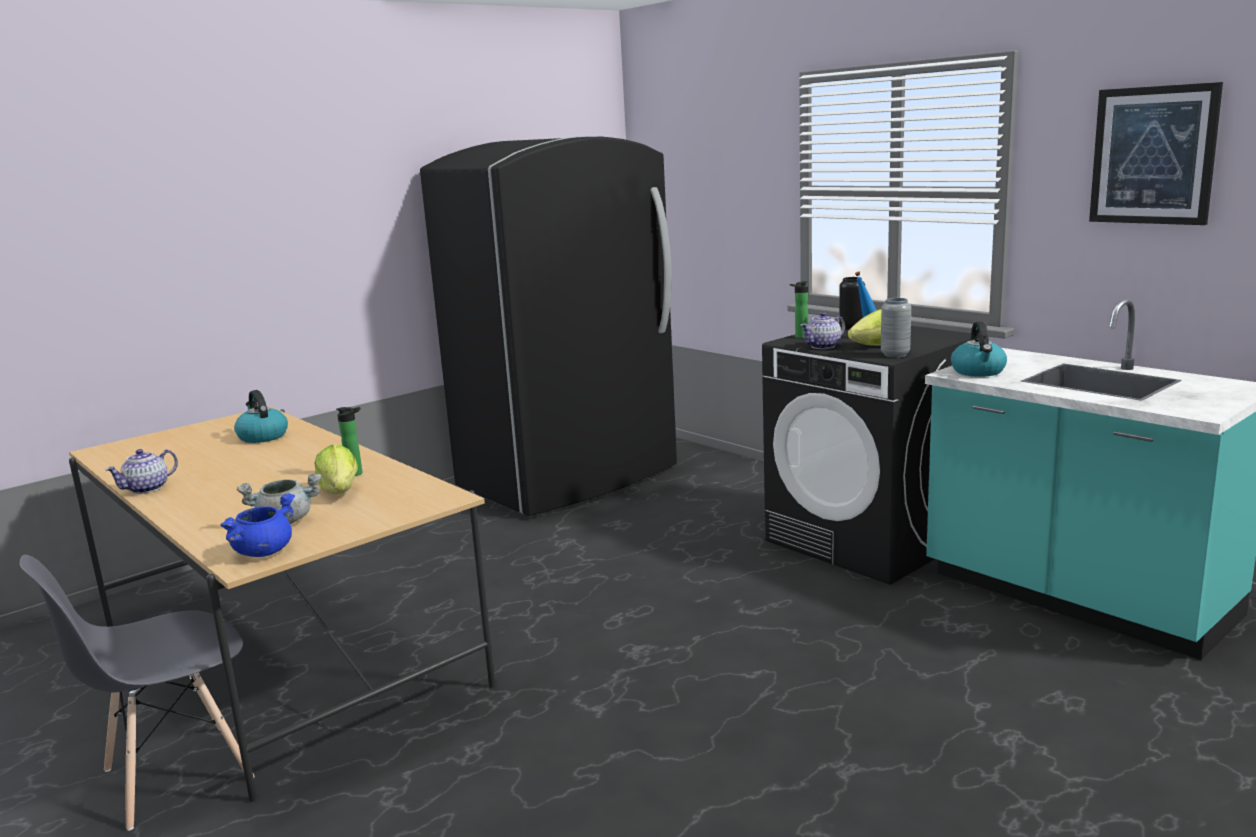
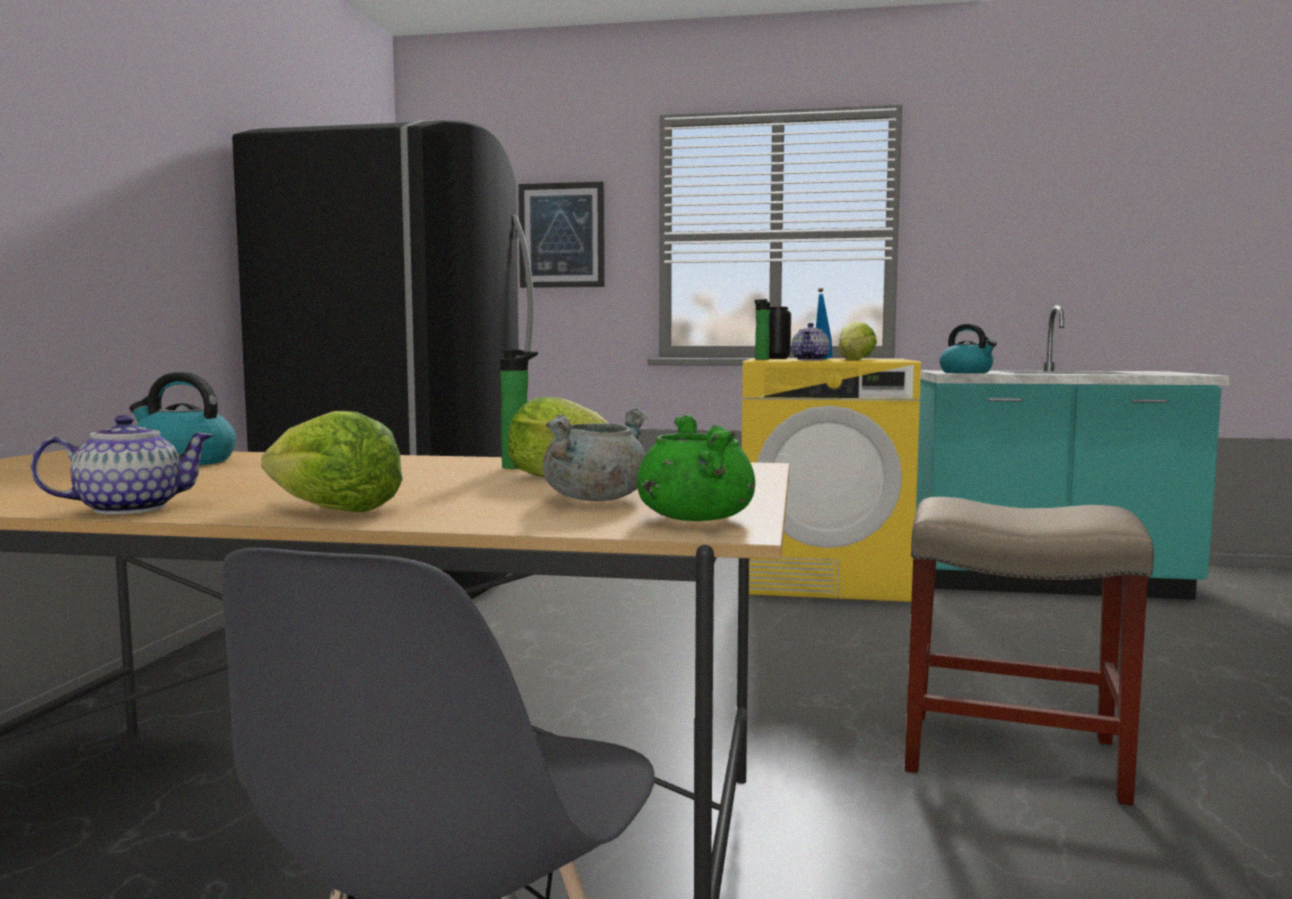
camera: 40 degrees left, 10 degrees down
(148, 488) = (128, 508): teapot -> teapot turned 120 degrees counterclockwise
(190, 507) = (333, 510): none -> lettuce
(263, 551) = (694, 518): blue cooking pot -> green cooking pot
(669, 732) = (1015, 755): none -> beige stool
(868, 540) = (824, 578): black washing machine -> yellow washing machine
(895, 355) = (895, 360): grey vase -> none
(1153, 155) = (1030, 197): picture -> picture (562, 235)

